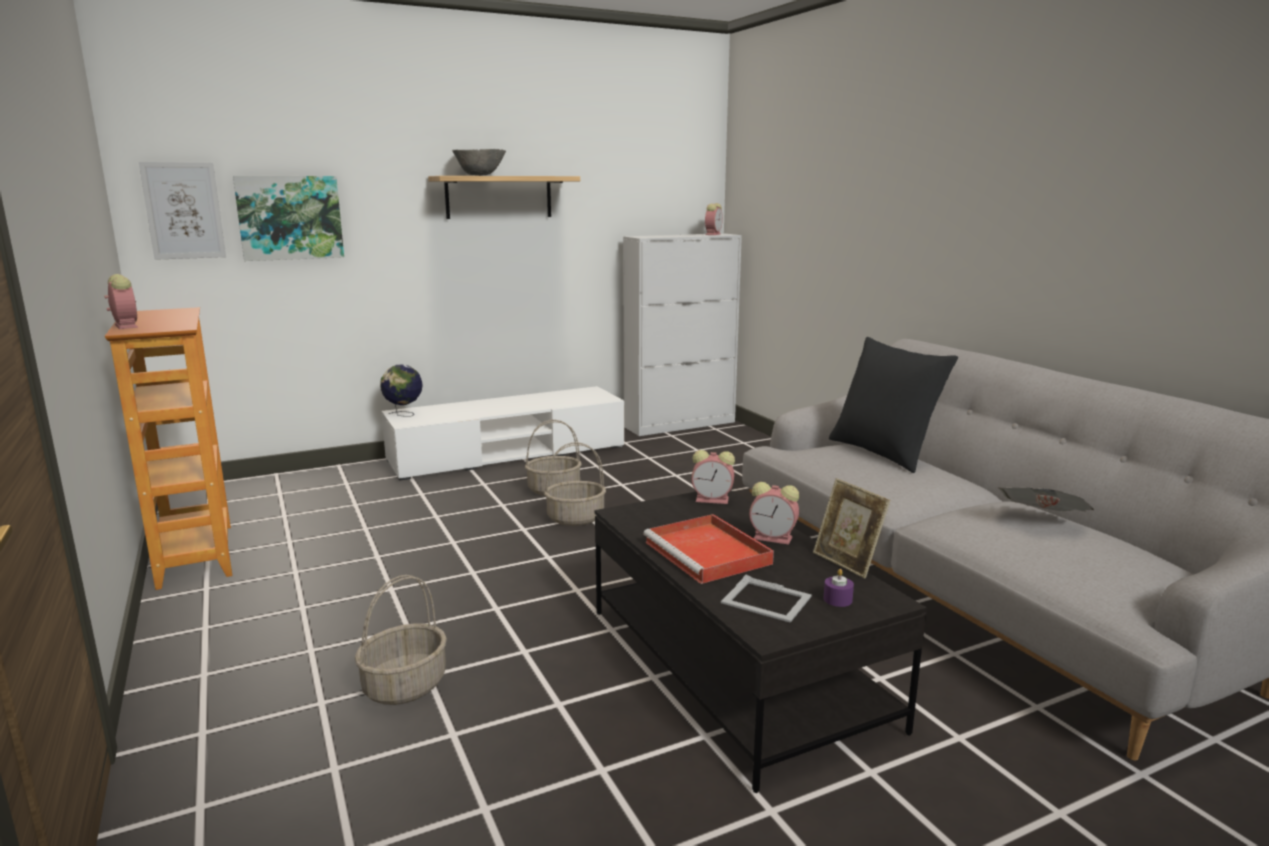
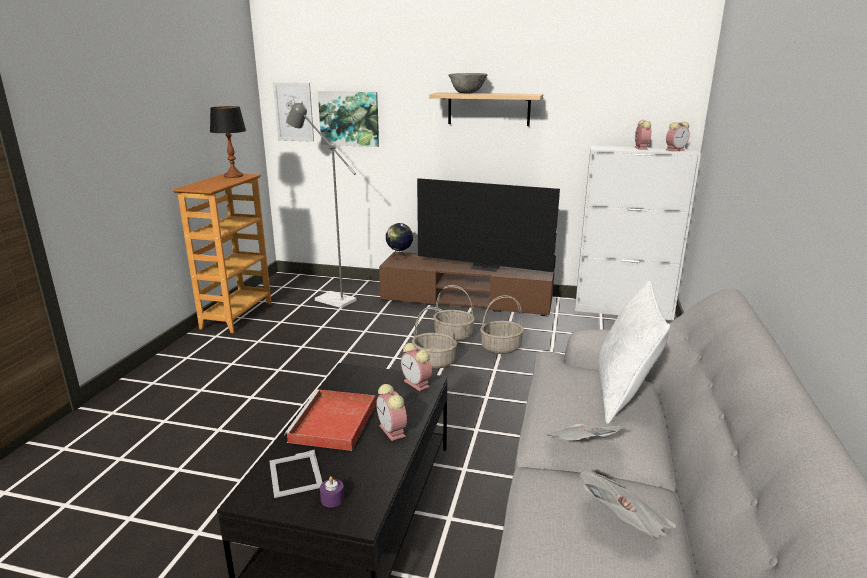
camera: 40 degrees right, 5 degrees up
(125, 326) = (196, 184): alarm clock -> alarm clock (640, 148)
(158, 313) = (233, 176): none -> table lamp
(319, 498) = (330, 299): none -> grey floor lamp
(405, 685) = (202, 430): basket -> basket (501, 347)
(507, 454) = (466, 299): white tv stand -> brown tv stand
(532, 403) = (486, 267): none -> television
(847, 562) = (398, 475): picture frame -> none
(884, 452) = (623, 394): black pillow -> white pillow
(932, 493) = (583, 448): none -> newspaper

